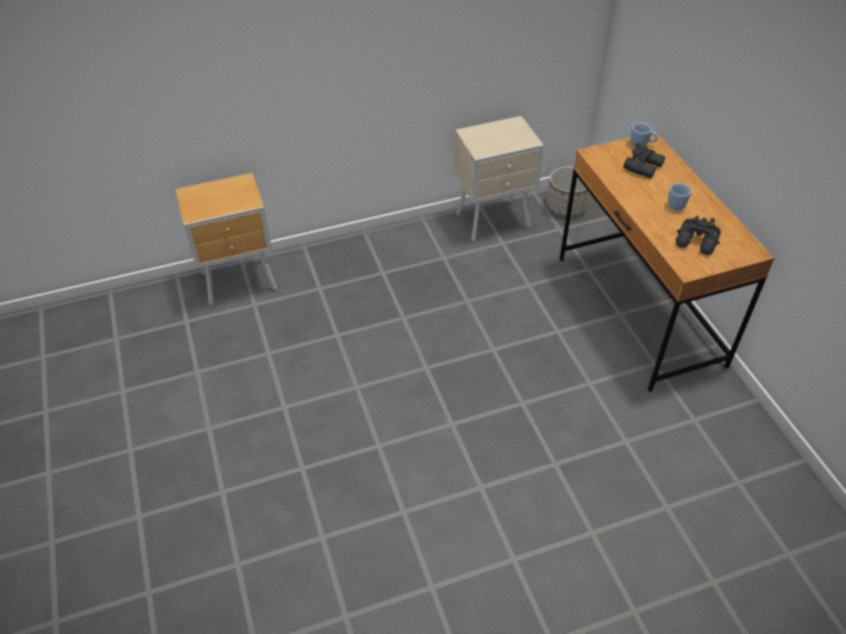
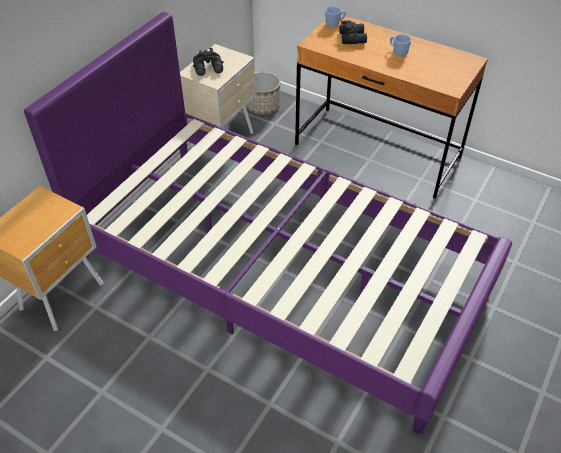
camera: 40 degrees left, 0 degrees up
(423, 366) = (280, 270): none -> purple bed
(697, 242) = (438, 70): black binoculars -> black binoculars (209, 68)

